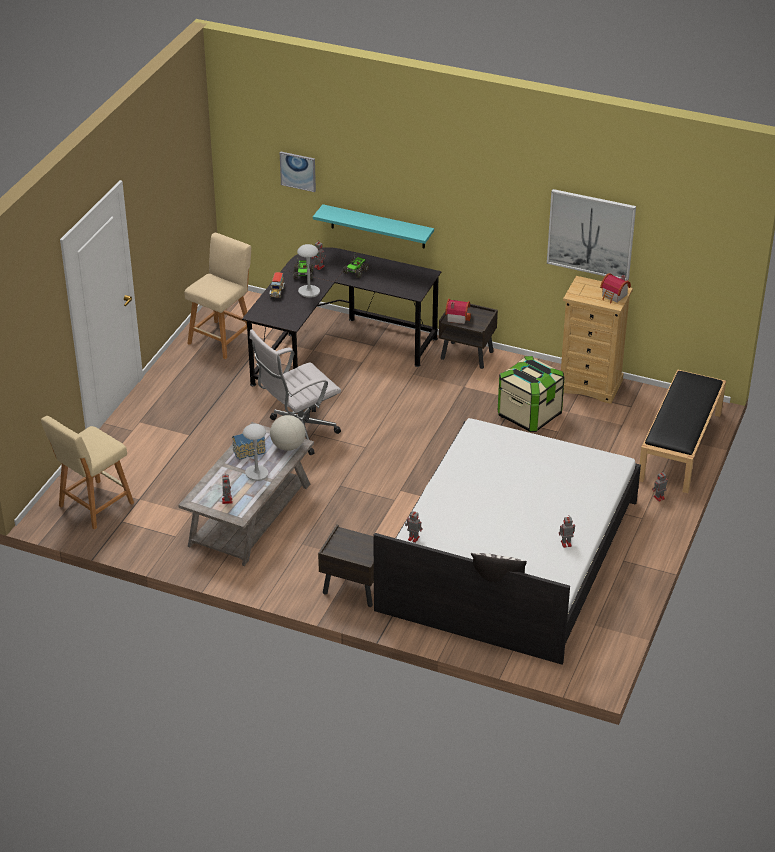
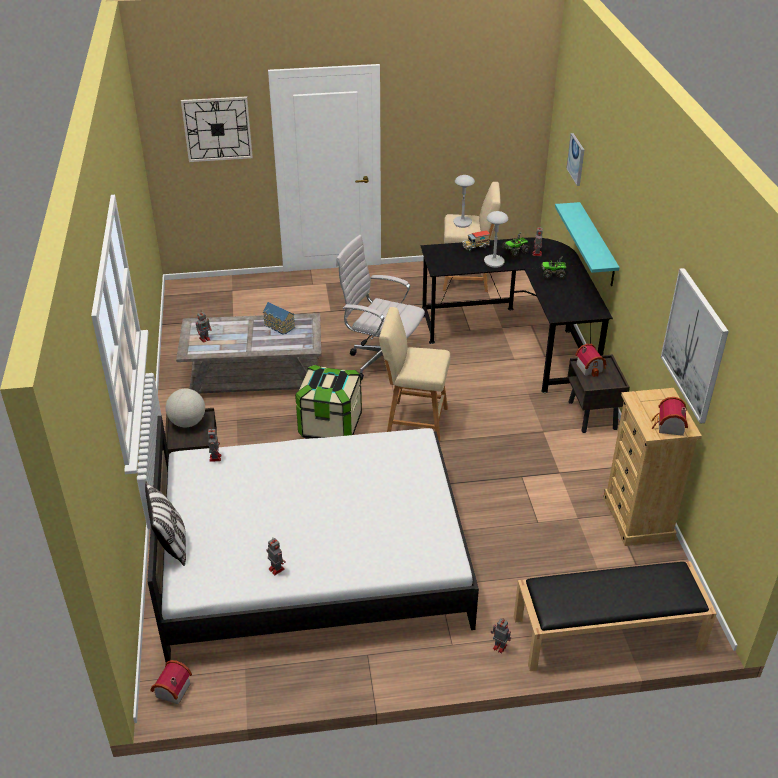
camera: 60 degrees right, 0 degrees up
(37, 326) = (217, 129): none -> wall clock
(93, 506) = (209, 302): beige stool -> beige stool (413, 421)
(256, 474) = (251, 340): grey table lamp -> grey table lamp (462, 222)
(288, 446) = (302, 342): globe -> globe (187, 422)
(529, 415) = (543, 491): storage box -> storage box (330, 426)
(589, 669) = (170, 690): none -> toy house

